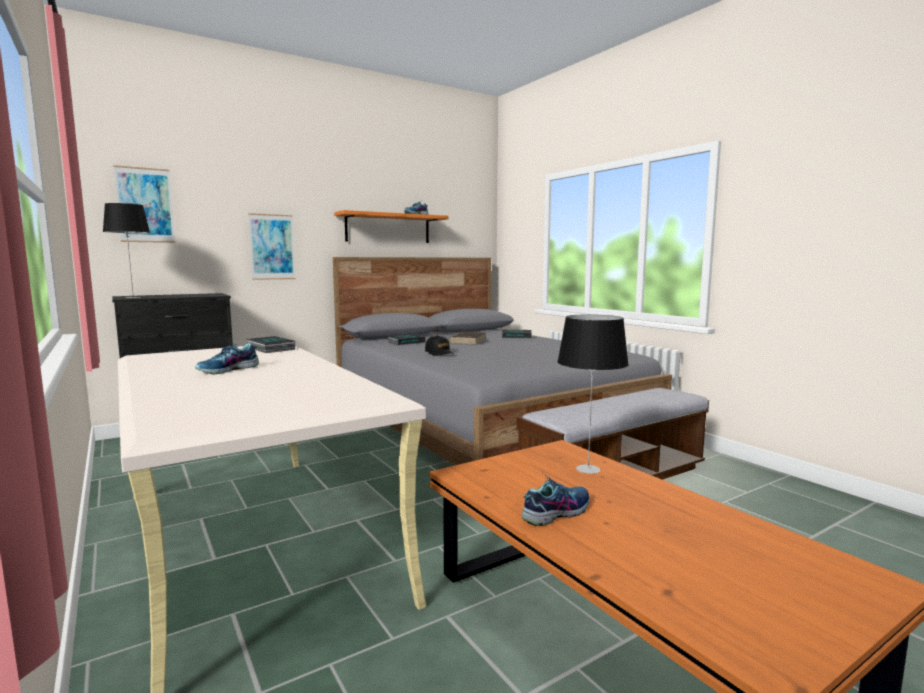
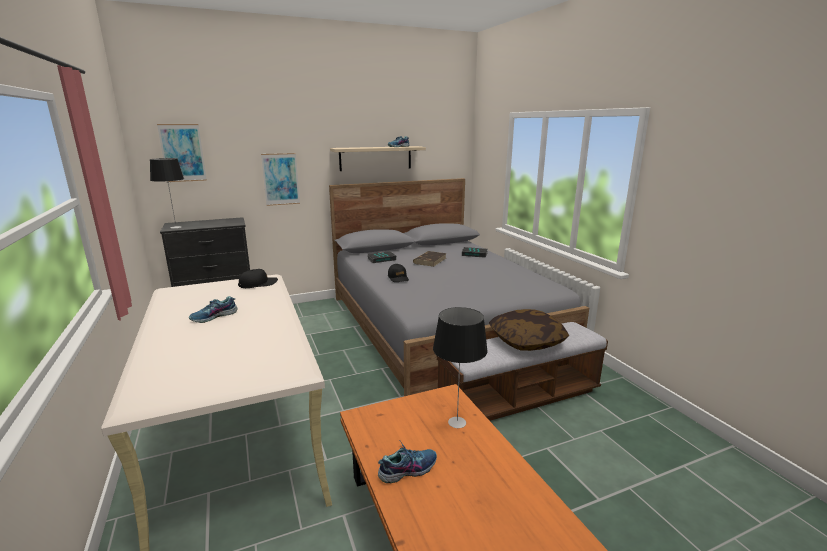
camera: 10 degrees right, 10 degrees up
(269, 348) = (258, 284): book -> black cap
(388, 228) = (375, 158): orange shelf -> beige shelf
(621, 402) = (527, 341): none -> pillow

